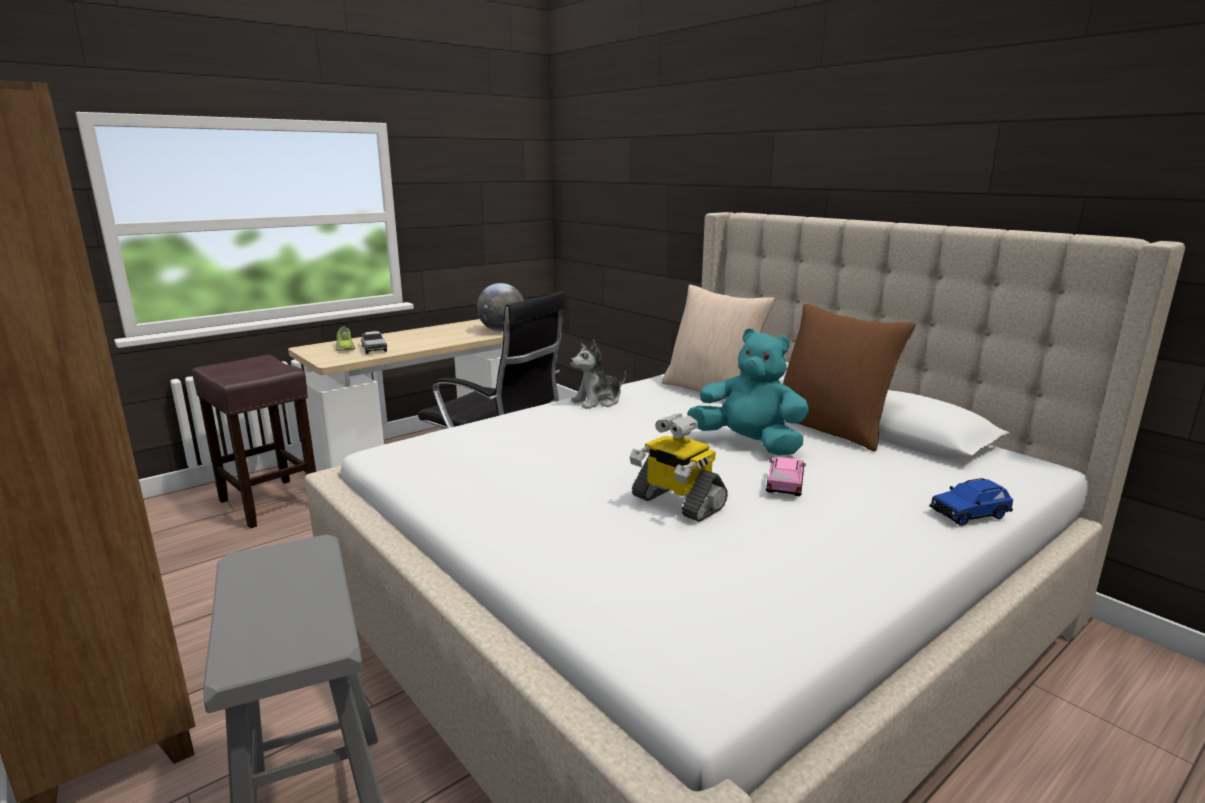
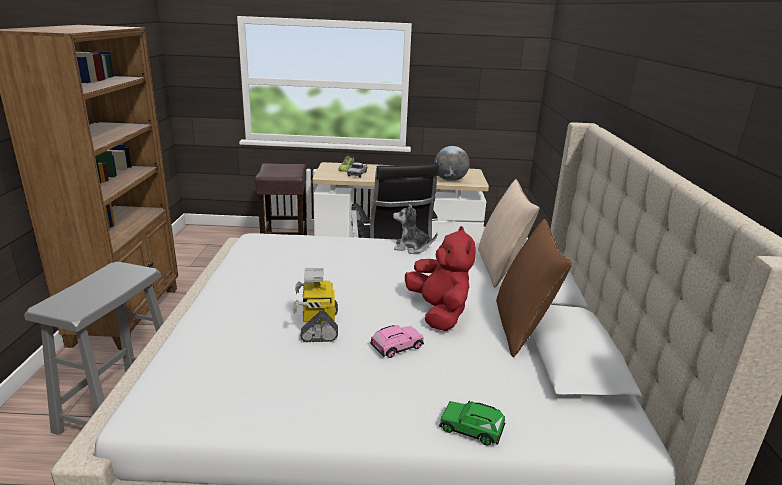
camera: 40 degrees right, 5 degrees up
(749, 444) = (439, 313): turquoise plush toy -> red plush toy
(969, 514) = (471, 429): blue toy car -> green toy car

